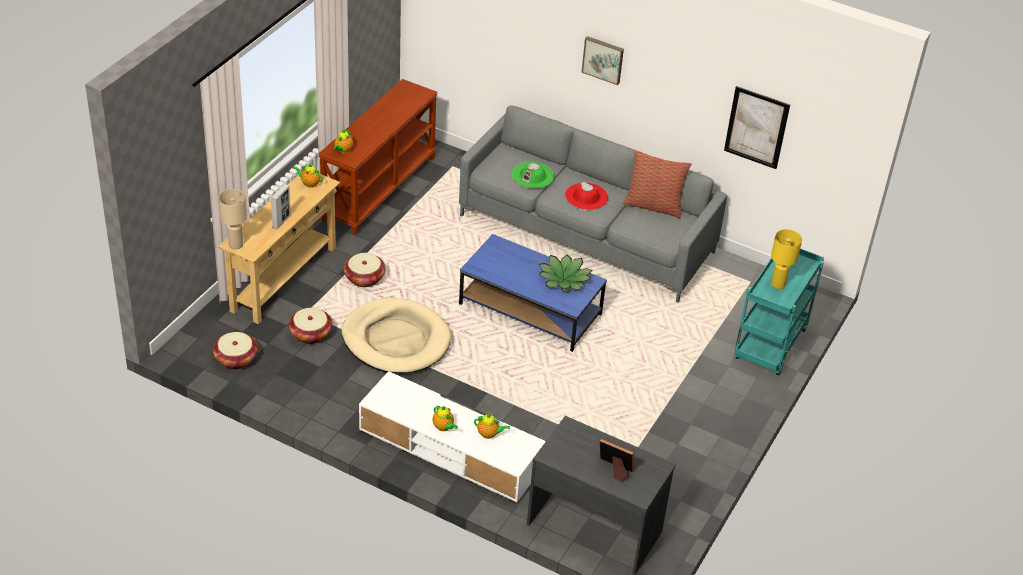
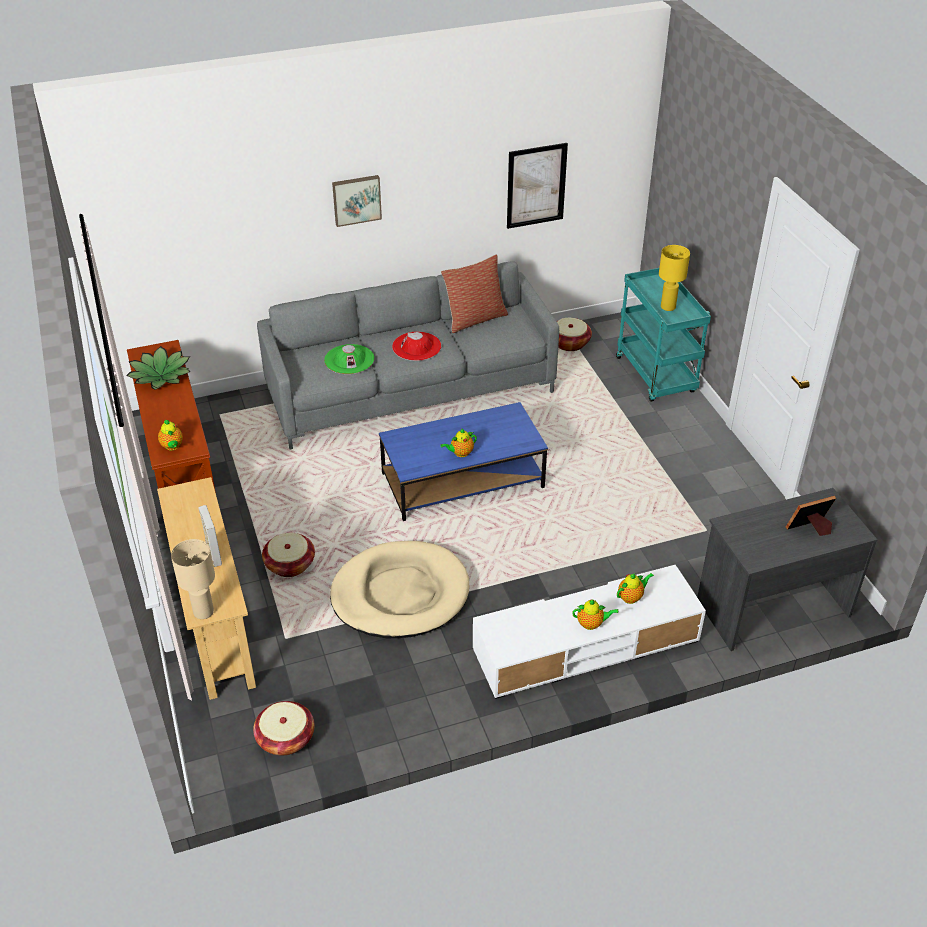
camera: 45 degrees left, 0 degrees up
(309, 183) = (184, 500): teapot -> teapot (460, 453)
(310, 334) = (319, 653): basket -> basket (569, 343)
(564, 279) = (491, 425): potted plant -> potted plant (161, 375)

